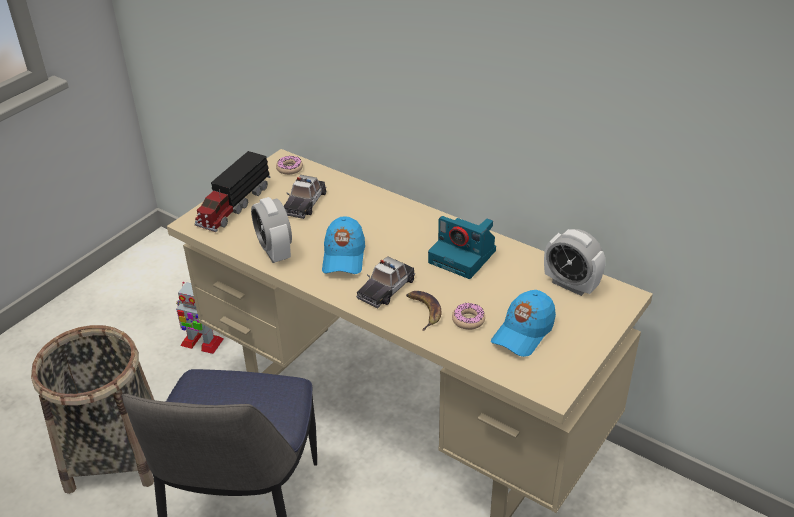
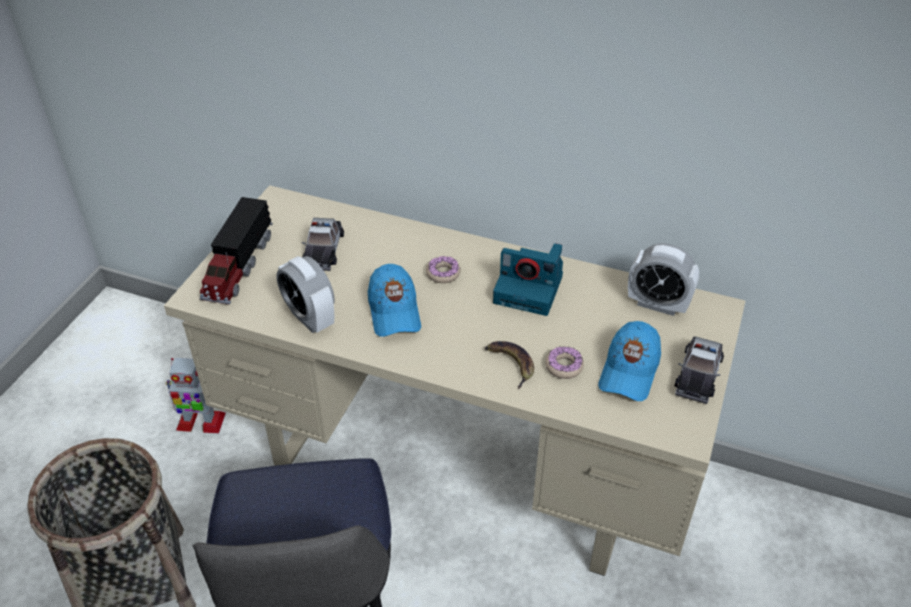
camera: 15 degrees left, 5 degrees up
(289, 168) = (289, 209): donut -> donut (443, 273)
(386, 288) = (457, 343): toy car -> toy car (697, 374)

